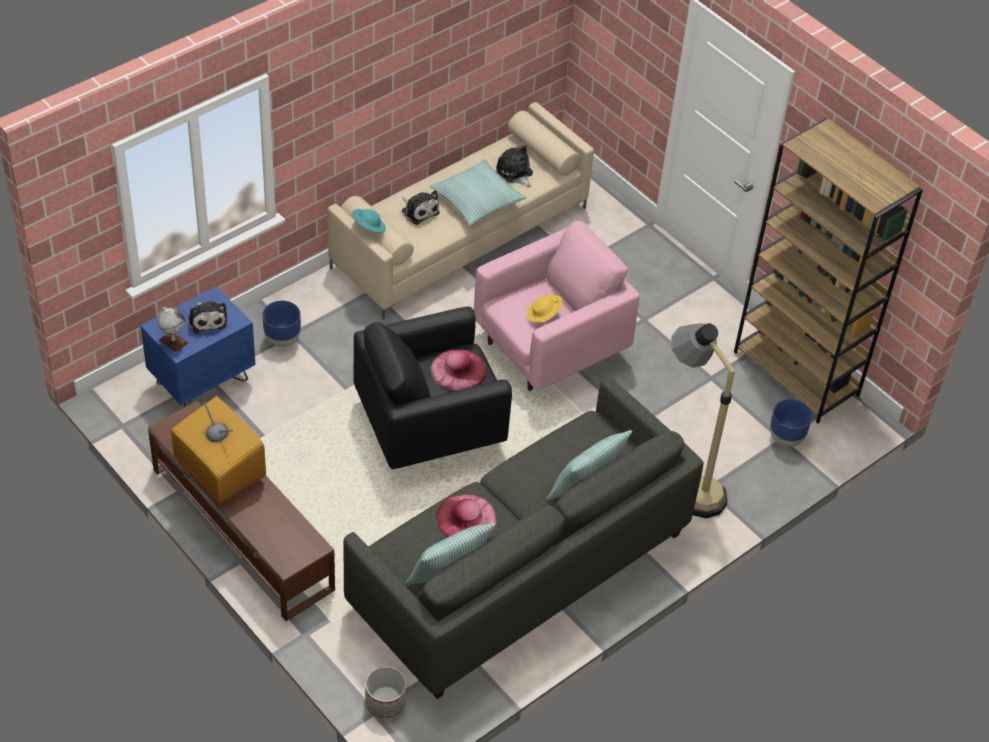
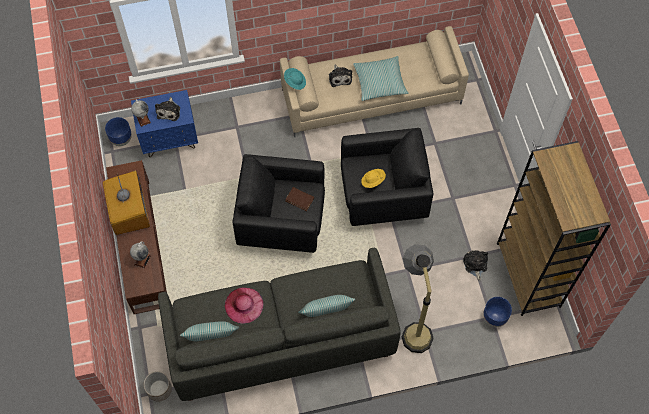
camera: 30 degrees right, 15 degrees up
(277, 522) = (142, 259): none -> globe
(282, 340) = (229, 129): blue planter -> blue planter (121, 140)
(458, 370) = (299, 199): pink hat -> brown book
(515, 173) = (414, 71): plush toy -> plush toy (475, 265)
(550, 348) = (382, 195): pink armchair -> black armchair

